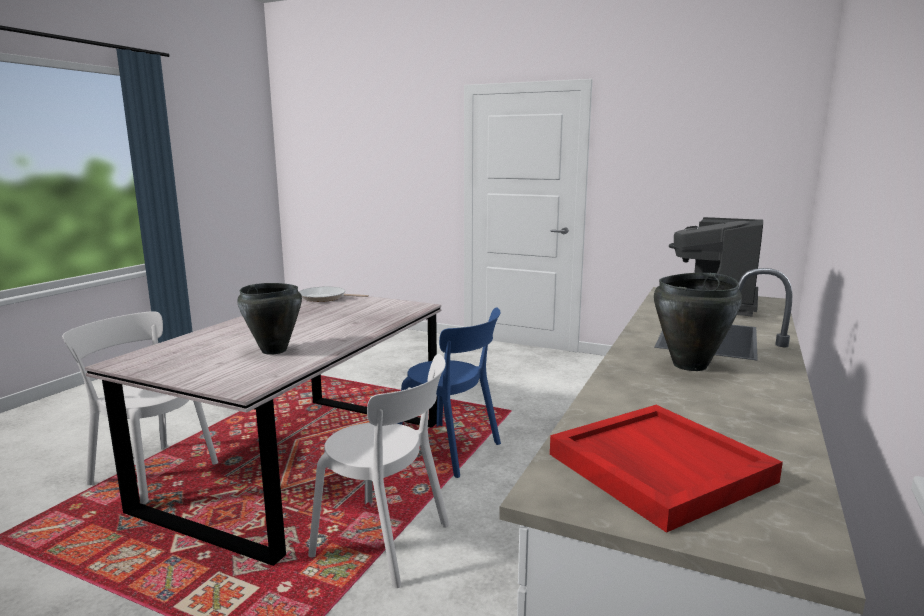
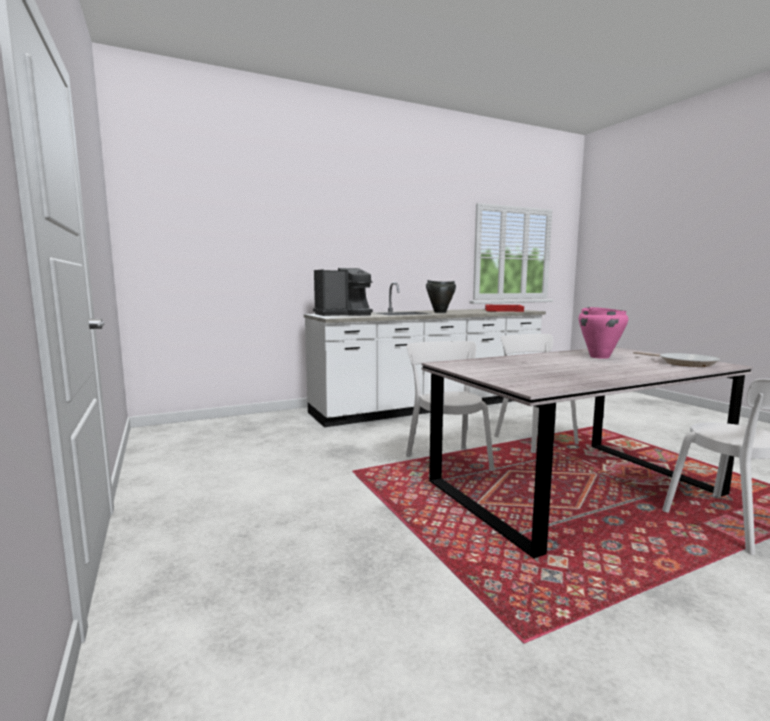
camera: 140 degrees left, 5 degrees down
(274, 351) = (599, 357): black cooking pot -> pink cooking pot
(325, 298) = (531, 384): frying pan -> frying pan (684, 363)
(452, 450) = (446, 461): blue chair -> white chair

